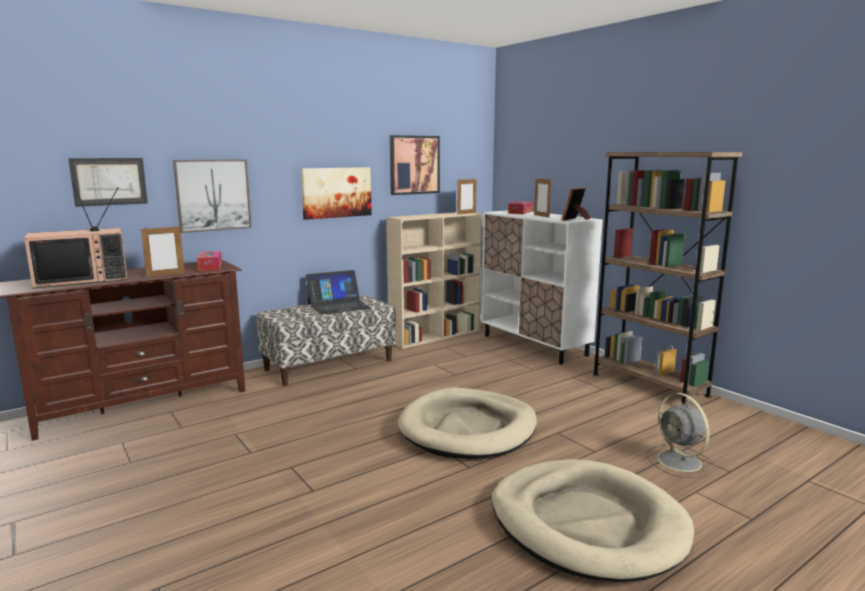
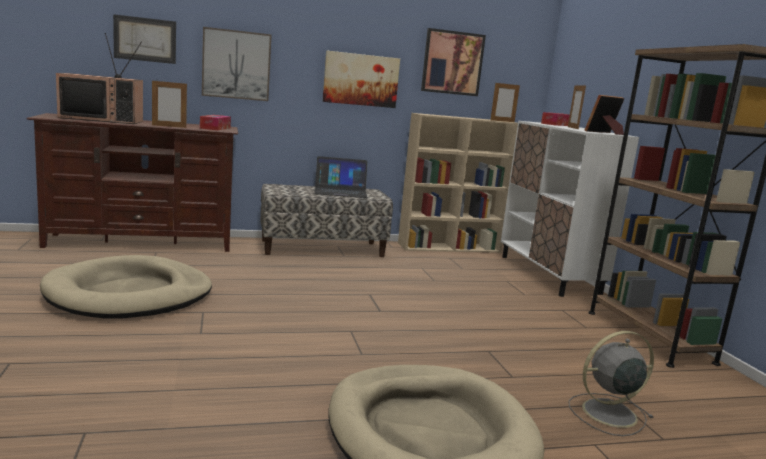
camera: 20 degrees right, 0 degrees up
(468, 428) = (397, 324): beige dog bed -> beige dog bed (130, 294)
(680, 462) = (607, 413): grey fan -> grey fan turned 75 degrees clockwise

